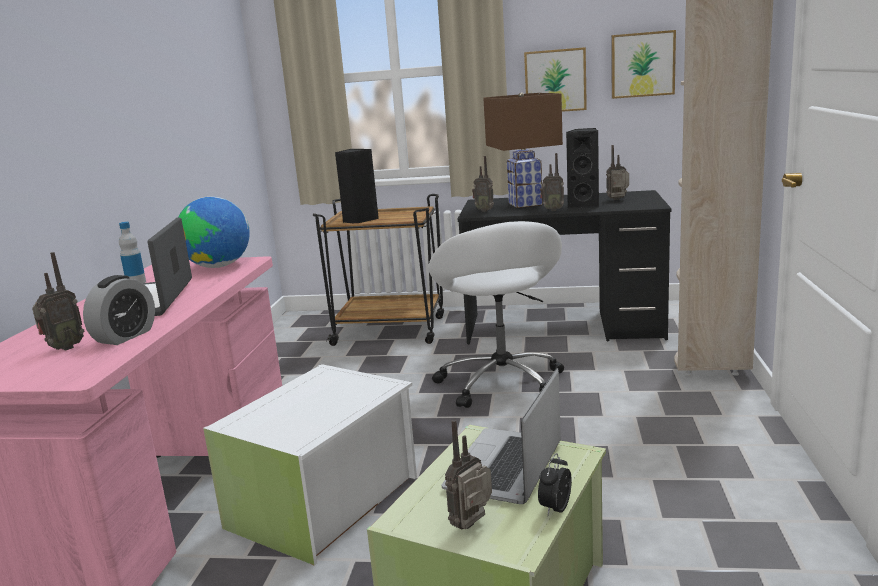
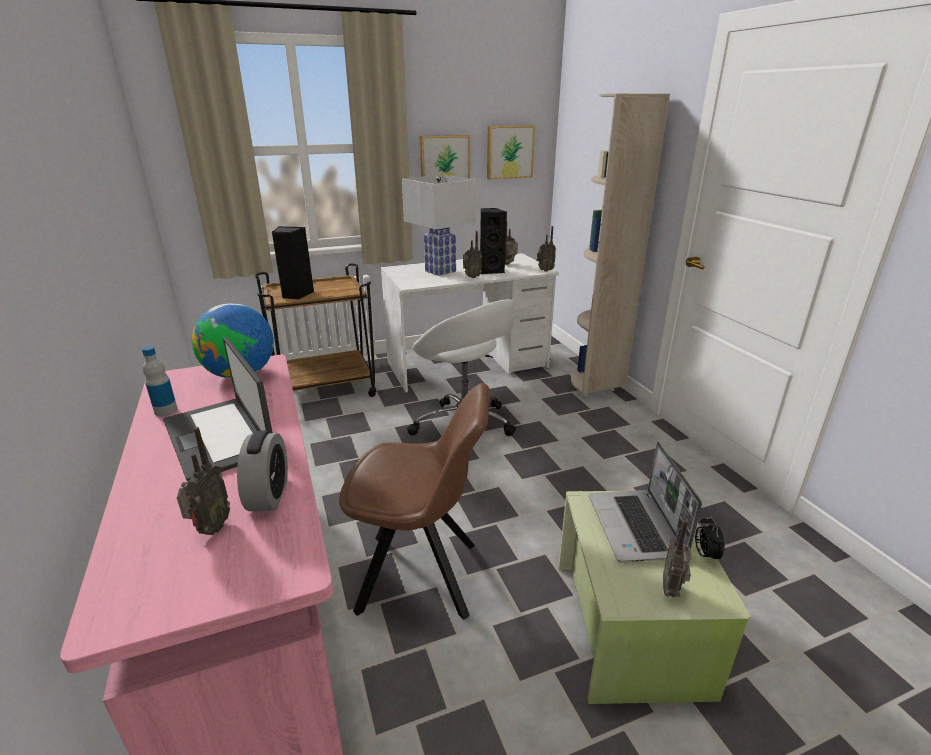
camera: 30 degrees left, 10 degrees up
(327, 502) = (419, 576): white storage box -> brown chair
(484, 210) = (414, 280): radio -> radio (545, 270)
(526, 204) = (441, 271): brown table lamp -> white table lamp
(564, 327) = (467, 365): black desk -> white desk

